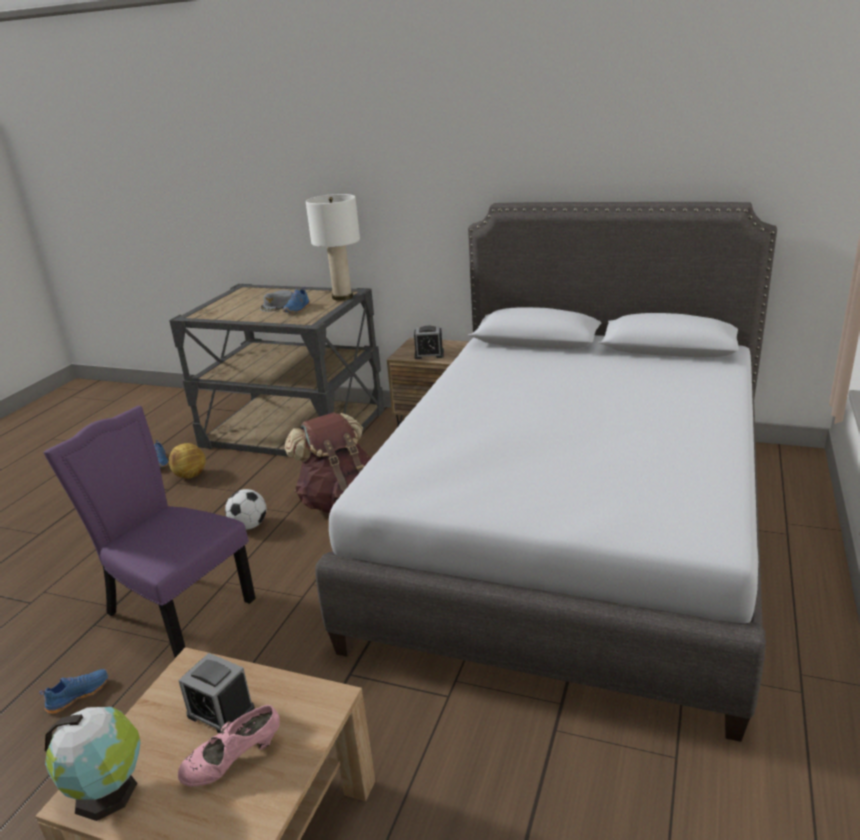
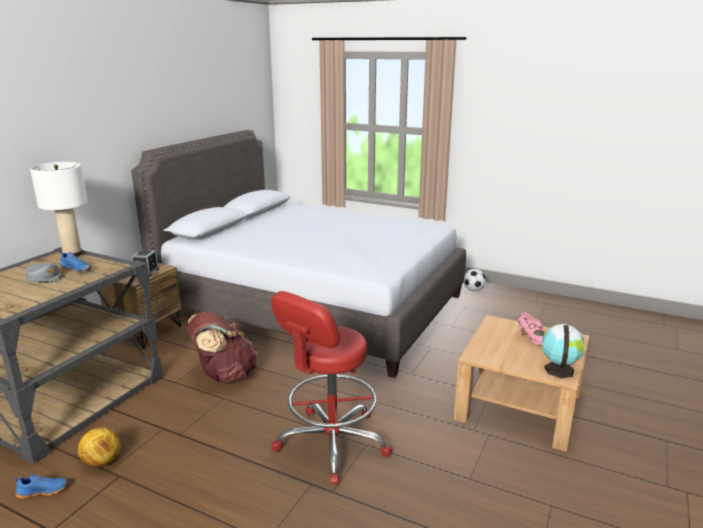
camera: 85 degrees left, 5 degrees down
(78, 695) = (413, 484): blue shoe -> none
(180, 611) = (331, 444): purple chair -> red stool
(221, 712) = (505, 345): alarm clock -> none
(249, 526) = (230, 417): football -> football (473, 290)

